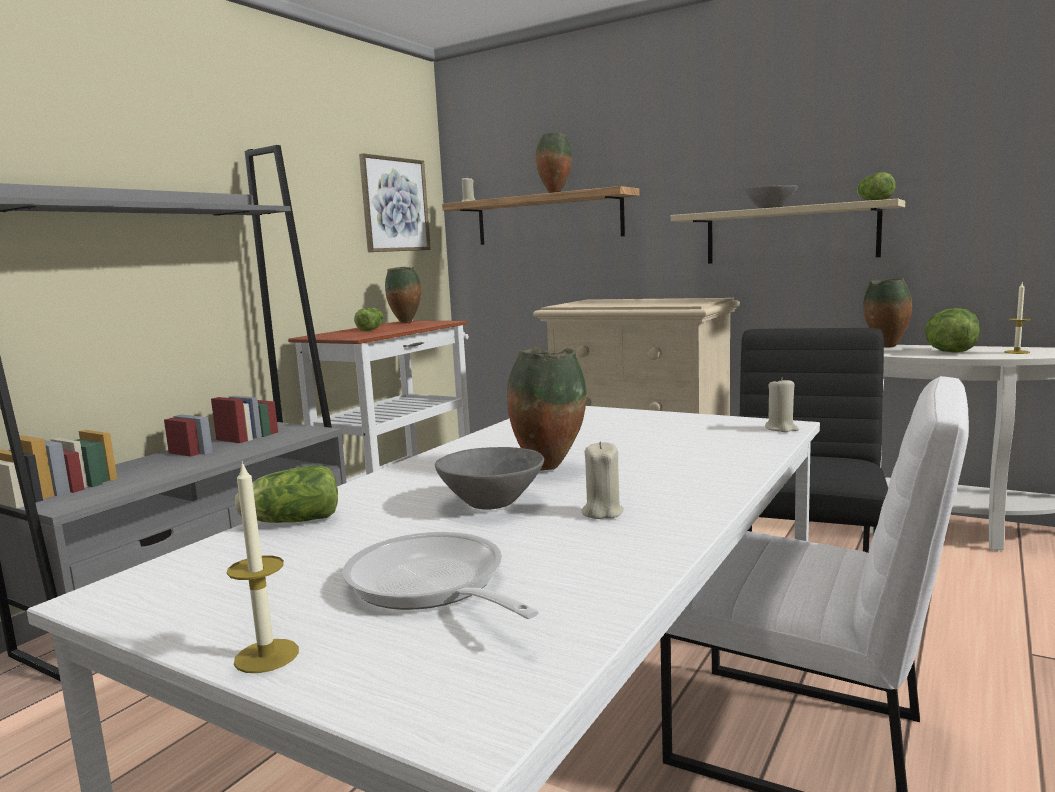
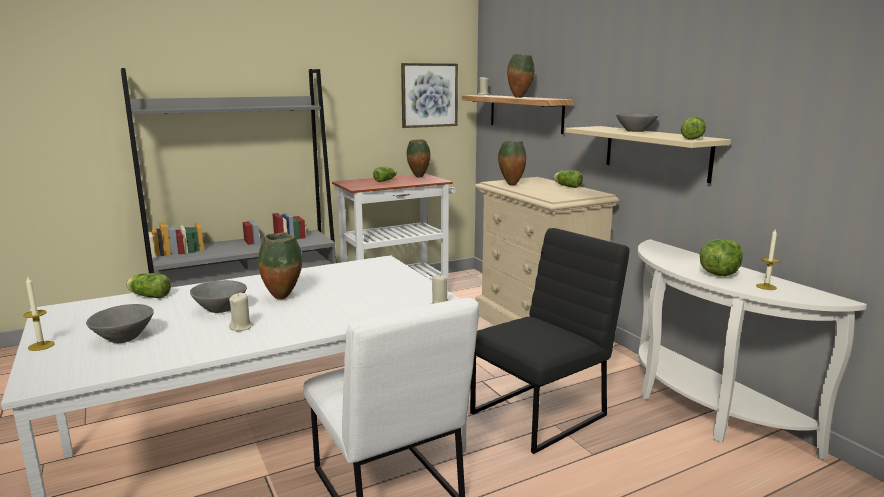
camera: 30 degrees right, 5 degrees up
(431, 586) = (123, 338): frying pan -> grey bowl
(655, 299) = (566, 186): none -> lettuce
(885, 347) = (691, 258): vase -> vase (510, 184)

